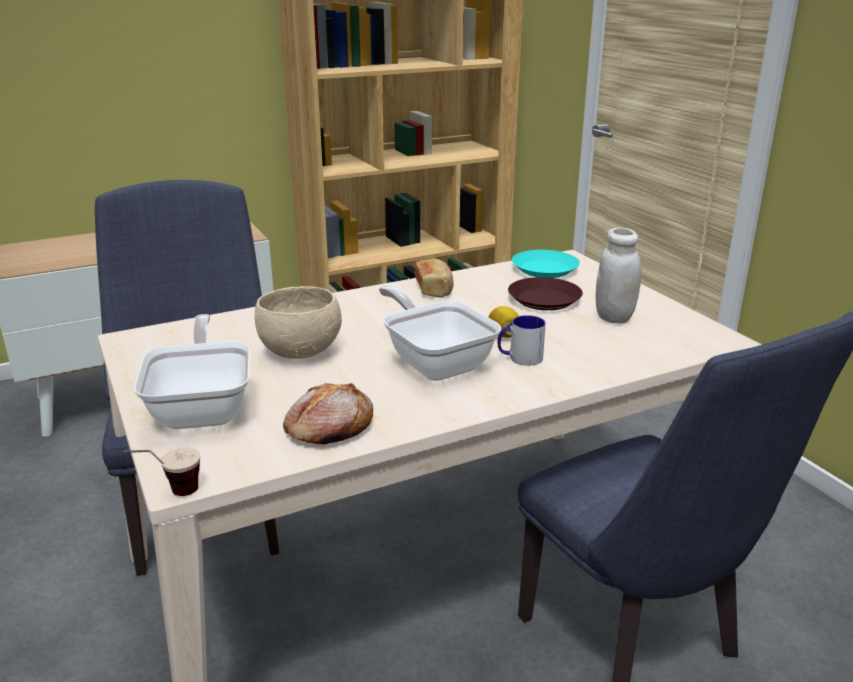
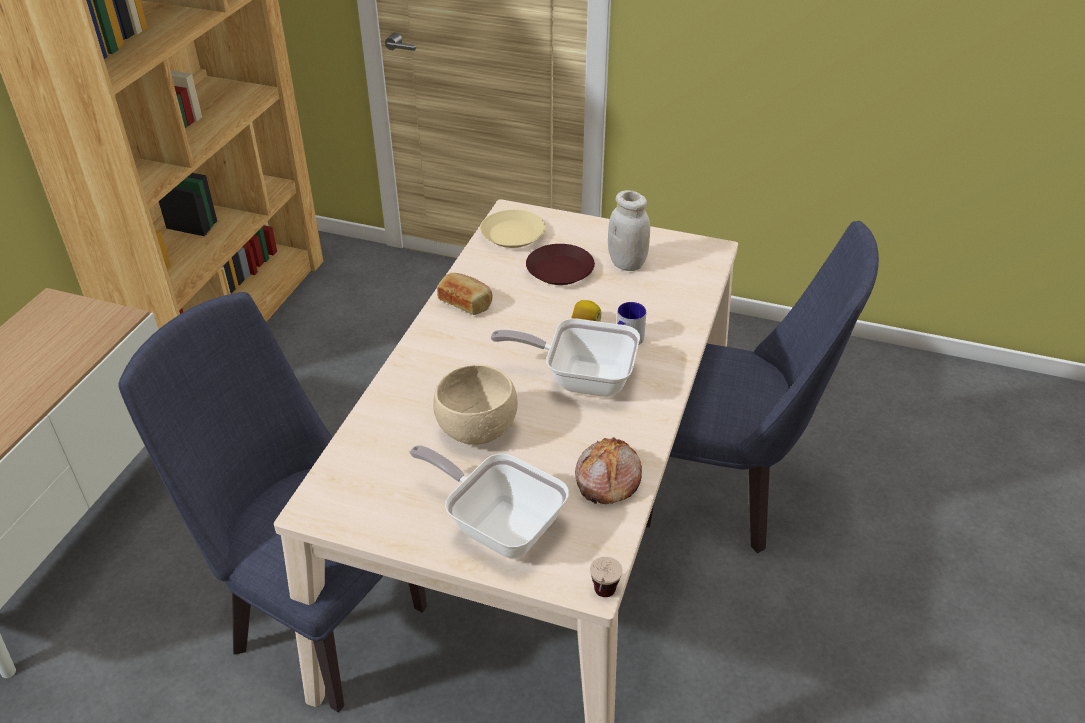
camera: 45 degrees left, 15 degrees up
(544, 269) = (512, 234): turquoise plate -> beige plate

